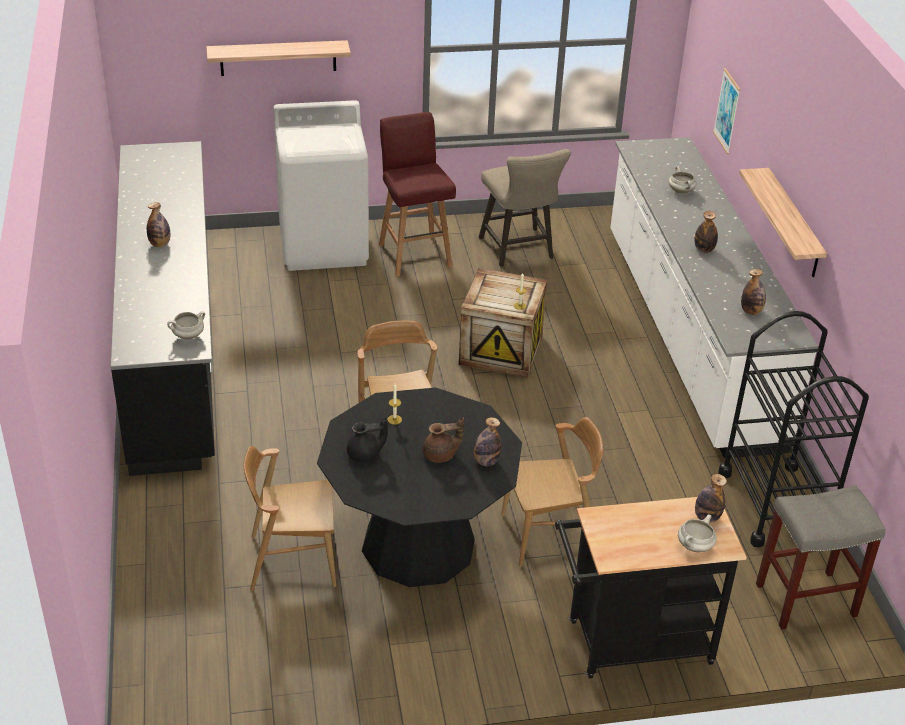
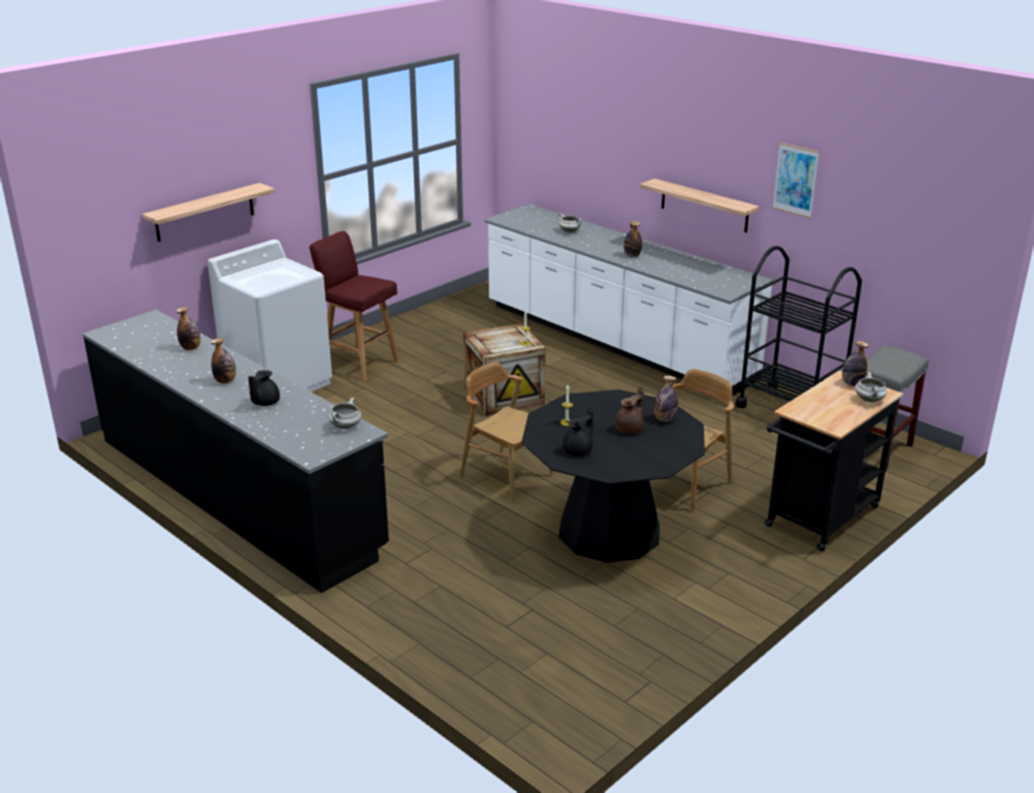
camera: 35 degrees left, 10 degrees down
(160, 280) = (264, 402): none -> black teapot
(292, 560) = (533, 584): brown chair -> none
(519, 251) = (435, 335): beige stool -> none
(727, 111) = (578, 161): picture -> picture (795, 180)
(751, 311) = (709, 276): bottle -> bottle (191, 348)

